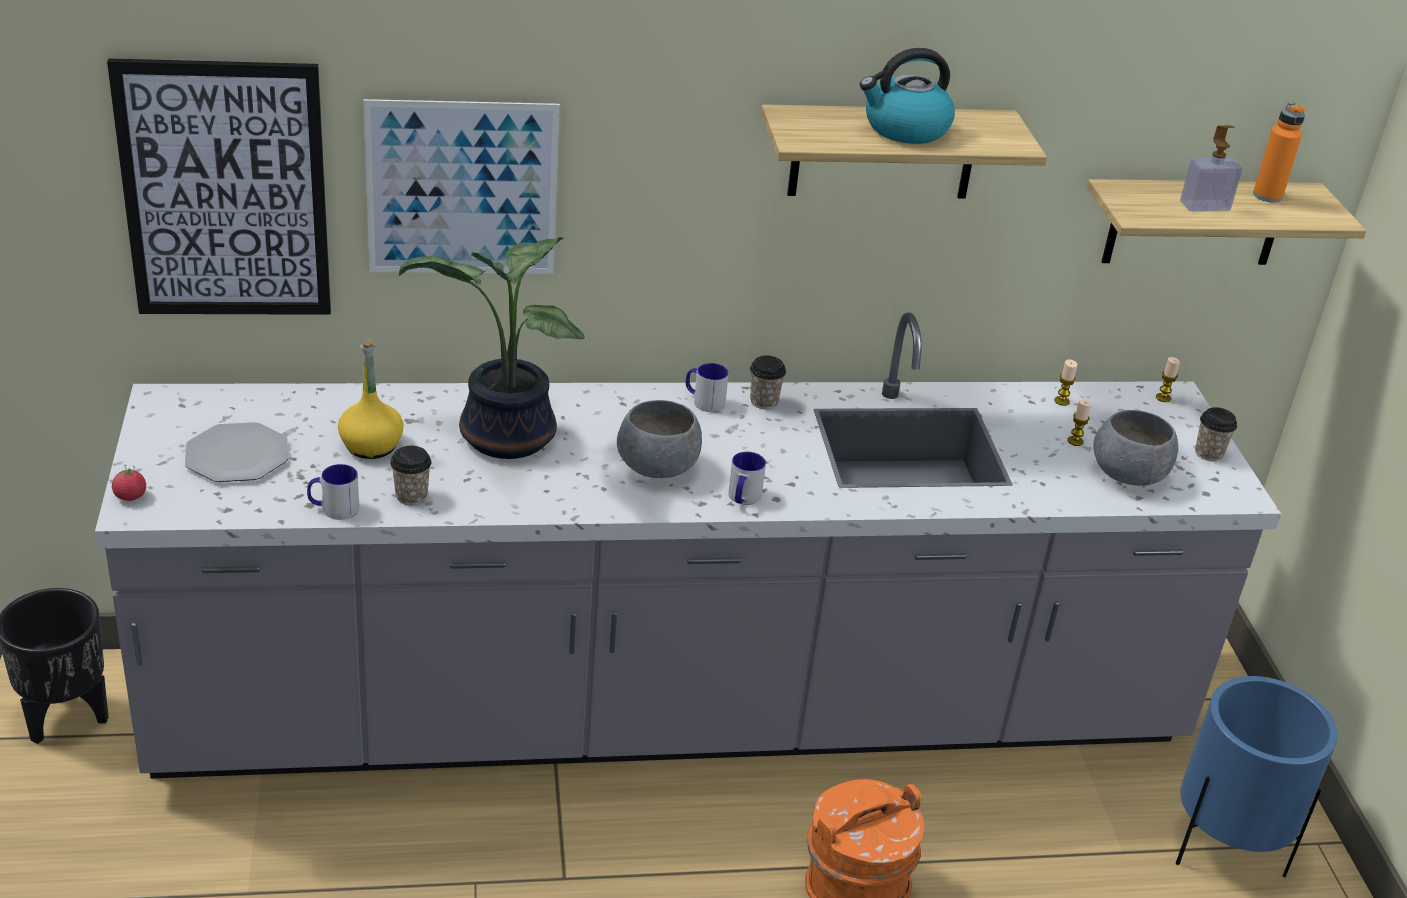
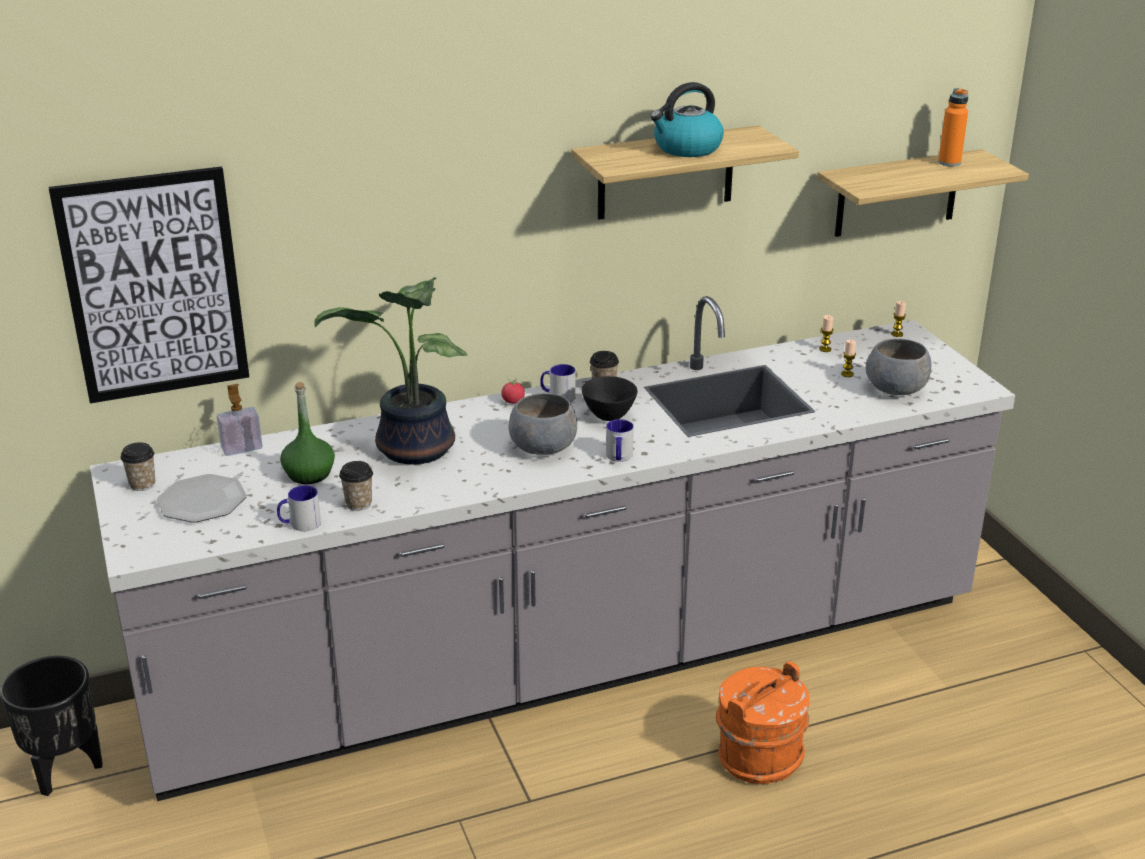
camera: 10 degrees left, 5 degrees down
(130, 496) = (126, 546): tomato -> tomato (513, 401)
(371, 445) = (309, 474): yellow bottle -> green bottle
(462, 189) = (345, 254): picture -> none
(755, 441) = (609, 417): none -> black bowl
(1204, 206) = (909, 175): soap dispenser -> soap dispenser (242, 448)
(1208, 453) = (946, 365): cup -> cup (142, 484)
(1226, 847) = (1020, 667): blue planter -> none

